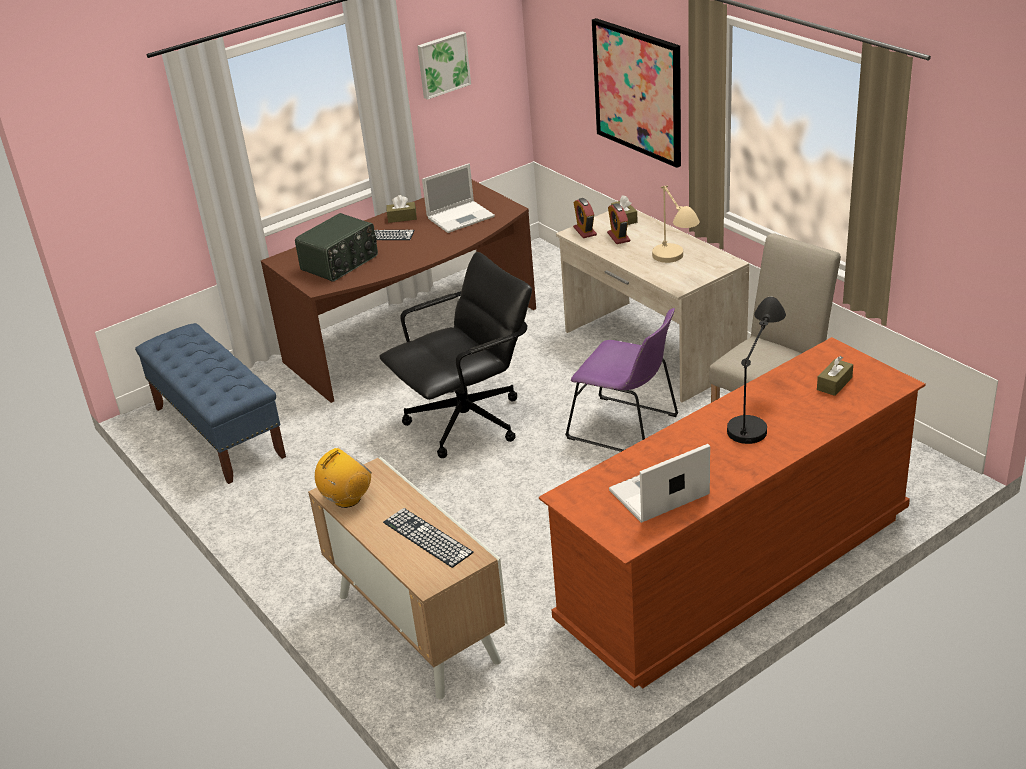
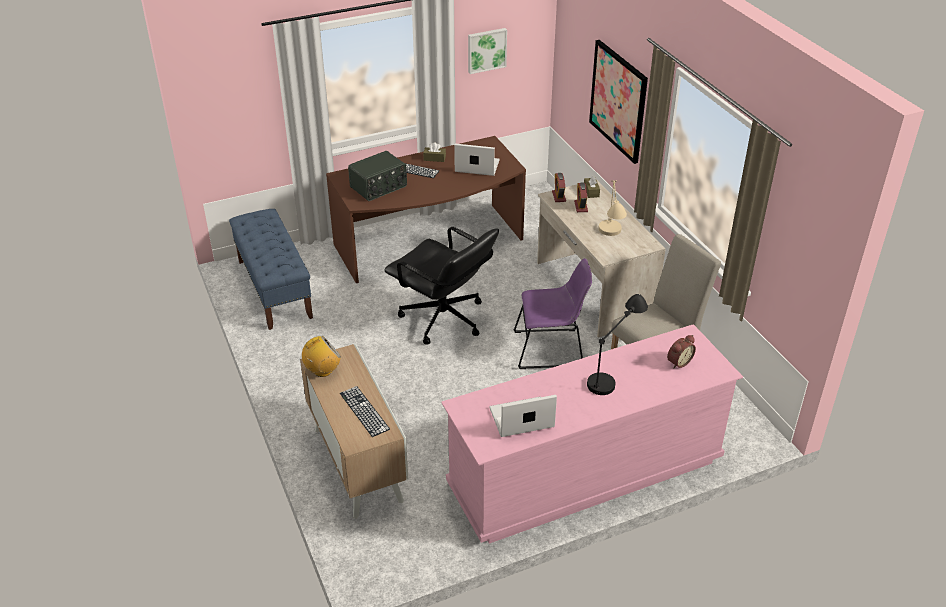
camera: 10 degrees right, 5 degrees up
(461, 217) = (476, 166): laptop -> laptop turned 150 degrees counterclockwise
(467, 422) = (443, 319): black office chair -> black office chair turned 60 degrees clockwise
(627, 428) = (551, 349): purple chair -> purple chair turned 45 degrees counterclockwise
(735, 569) = (585, 473): brown dresser -> pink dresser
(834, 384) = (678, 362): brown tissue box -> alarm clock

